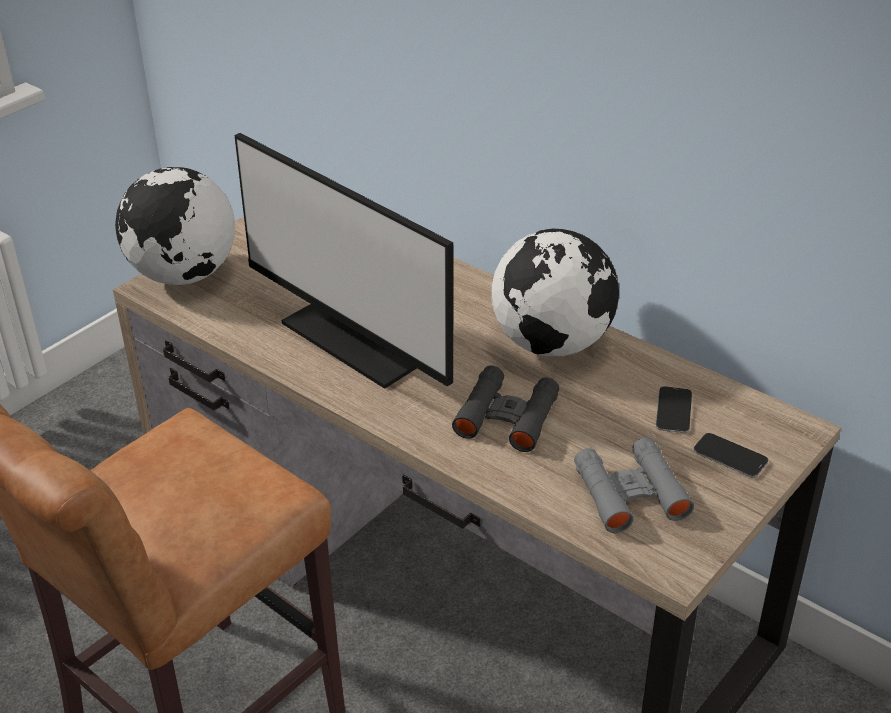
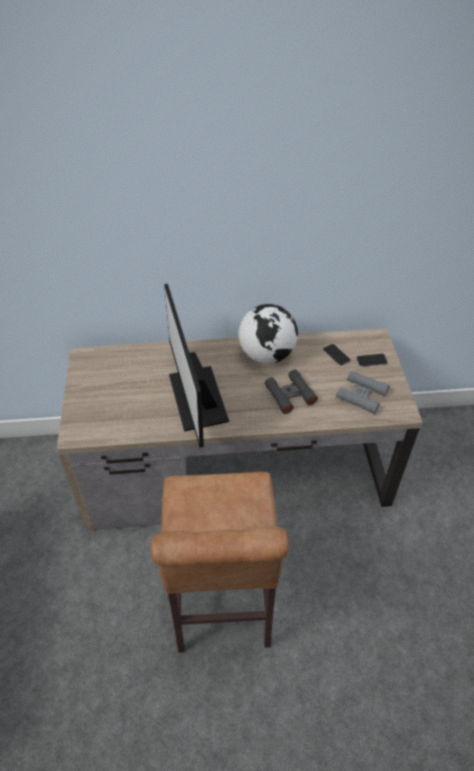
camera: 45 degrees left, 10 degrees up
(183, 275) = (81, 421): globe -> none
(362, 337) = (196, 398): monitor -> monitor turned 75 degrees clockwise

